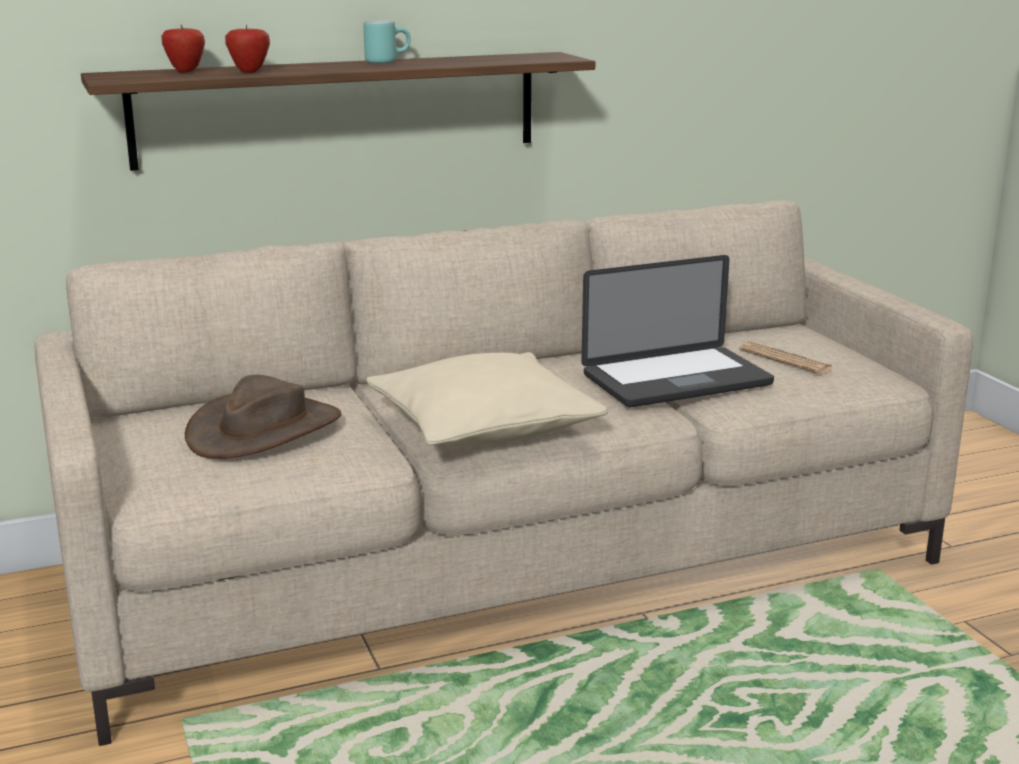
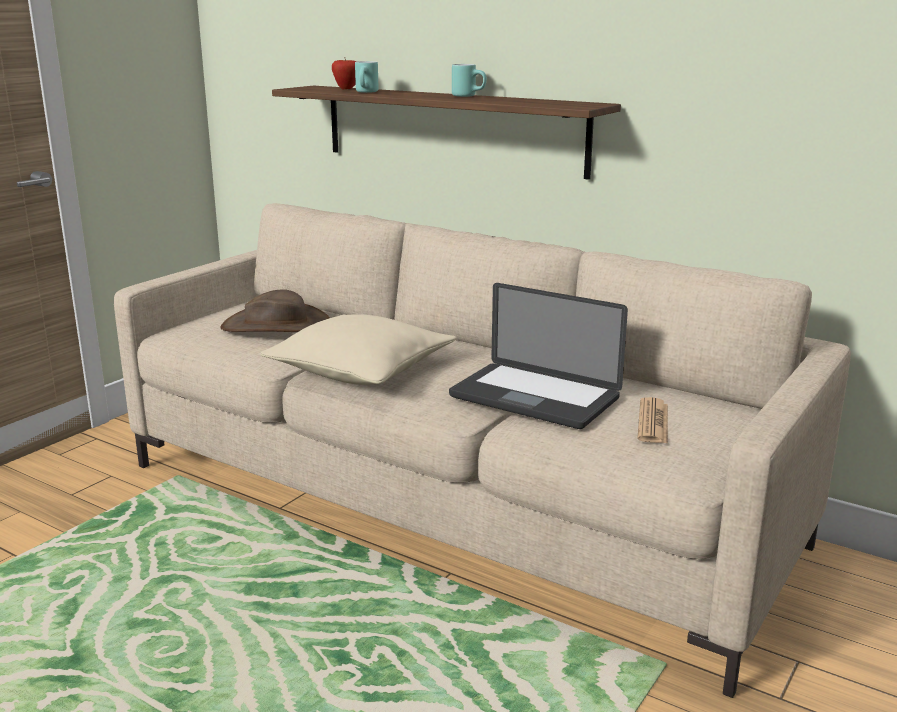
camera: 55 degrees right, 0 degrees up
(249, 72) = (367, 92): apple -> turquoise mug

